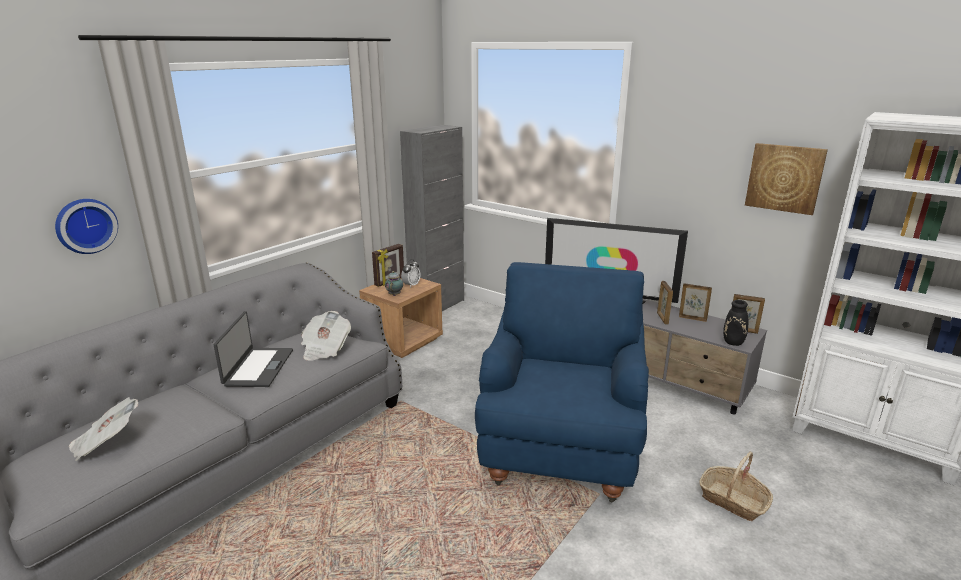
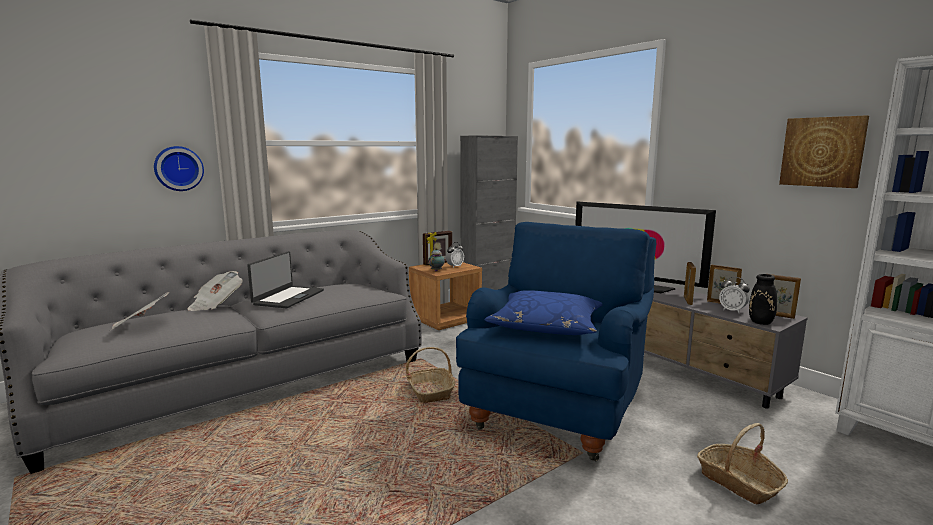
camera: 15 degrees right, 10 degrees down
(325, 348) = (350, 292): newspaper -> newspaper (216, 304)
(429, 444) = (430, 392): none -> basket
(558, 381) = (546, 325): none -> blue pillow
(704, 328) = (732, 310): none -> alarm clock

